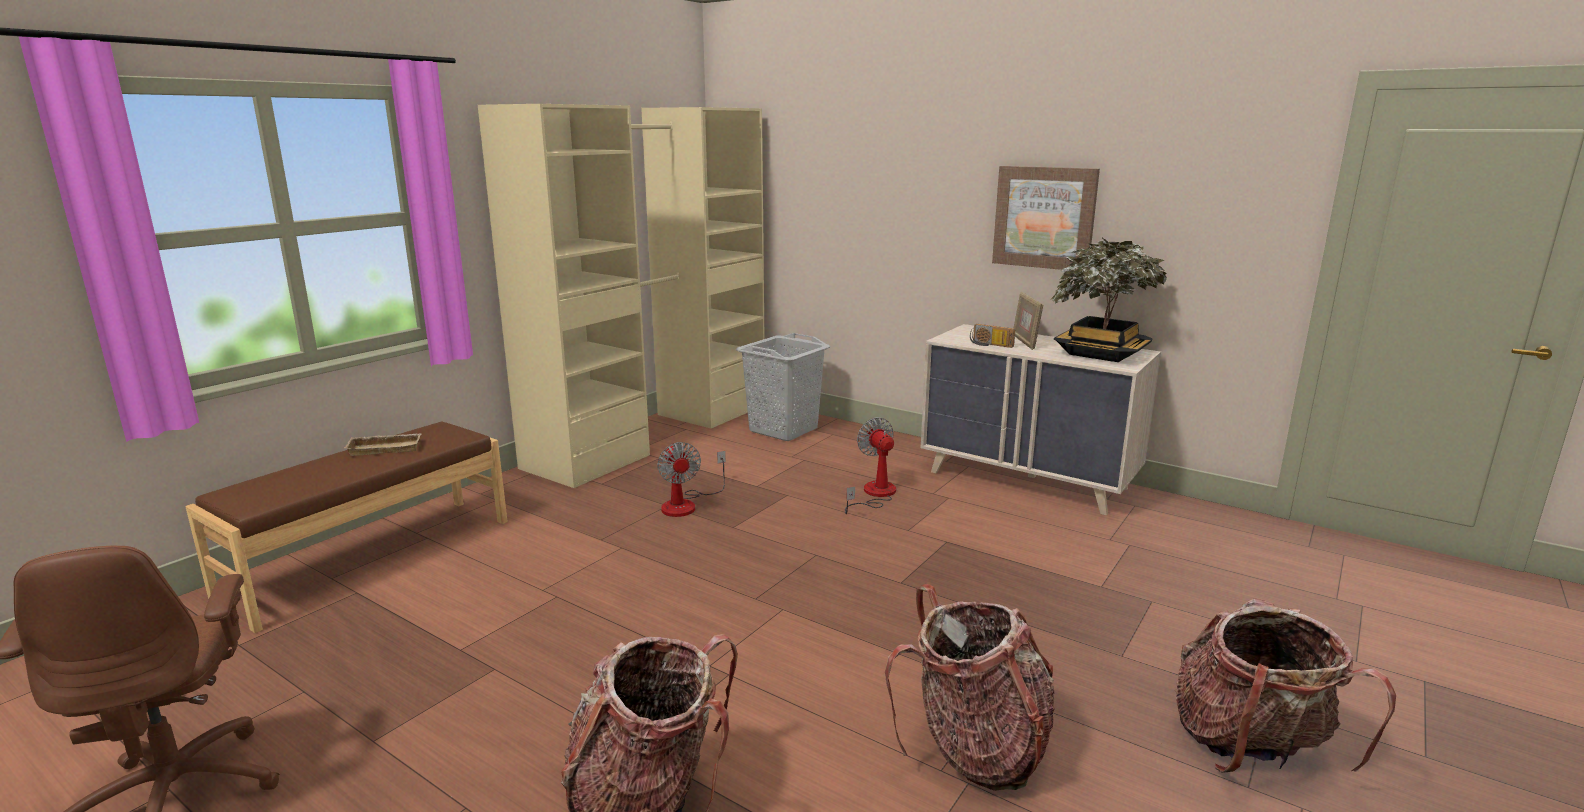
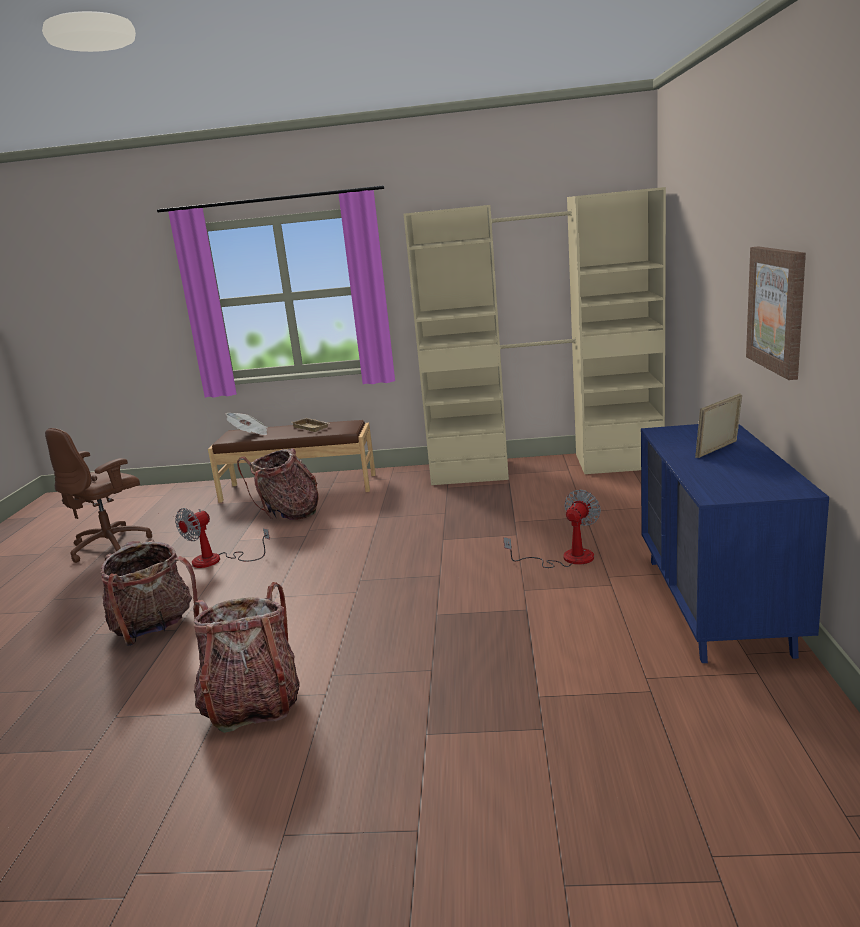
camera: 60 degrees right, 0 degrees up
(283, 486) = (249, 434): none -> newspaper
(686, 504) = (454, 516): fan -> fan (217, 560)
(783, 430) = (628, 491): grey laundry basket -> none
(990, 345) = (676, 444): radio -> none
(1028, 480) = (716, 605): beige dresser -> blue dresser
(1101, 353) = (748, 479): potted plant -> none
(1252, 749) = (338, 829): backpack -> backpack (288, 514)

